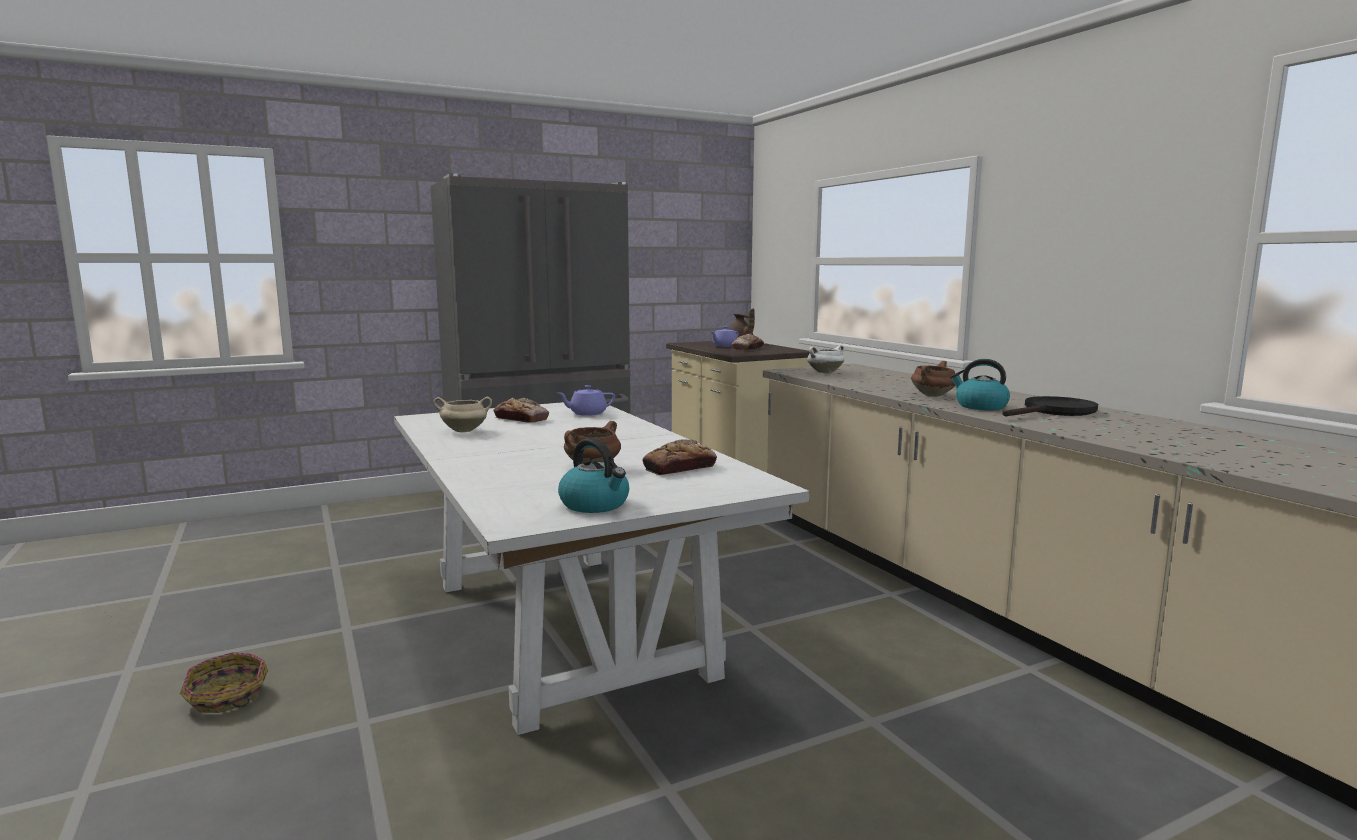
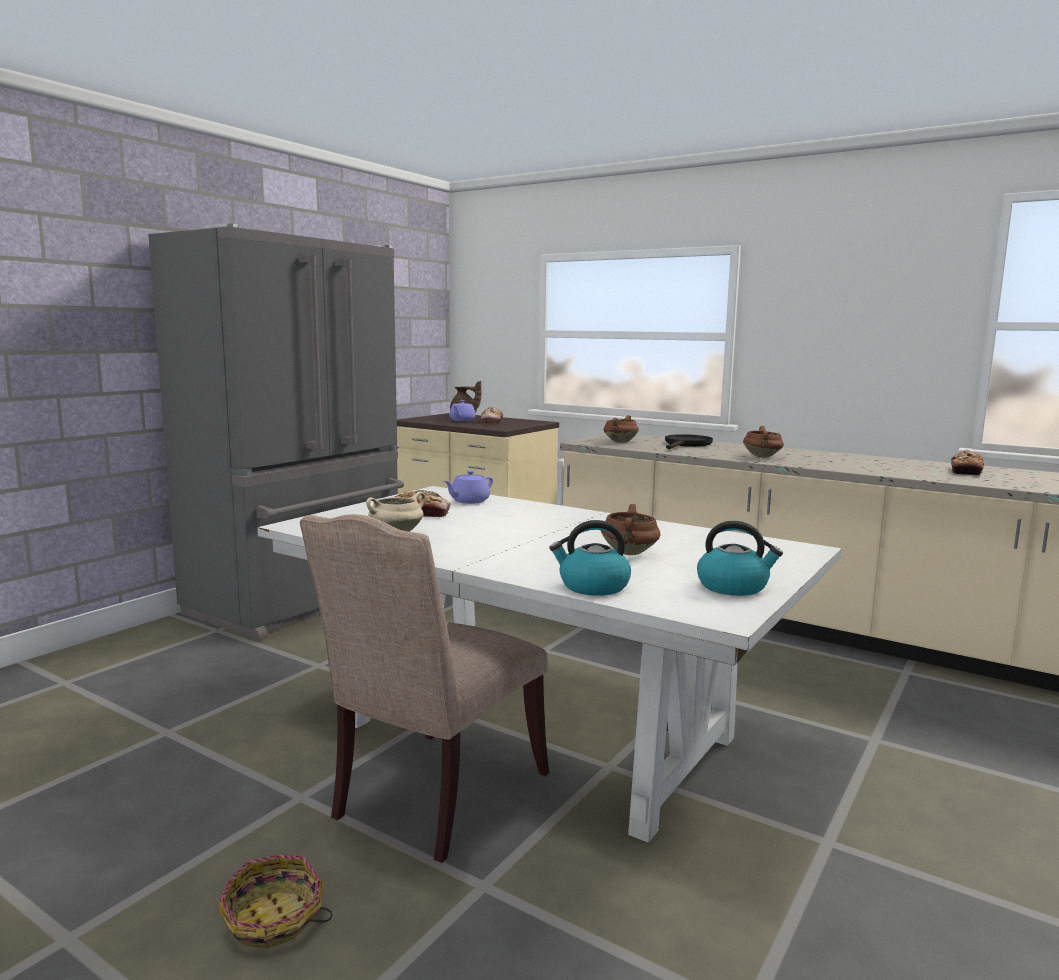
camera: 30 degrees left, 0 degrees up
(422, 654) = (434, 798): none -> beige chair
(679, 468) = (701, 543): bread -> bread (966, 471)
(825, 372) = (620, 442): white cooking pot -> brown cooking pot
(980, 406) = (819, 463): kettle -> kettle (592, 586)
(1054, 412) = (874, 463): black frying pan -> black frying pan (686, 444)

